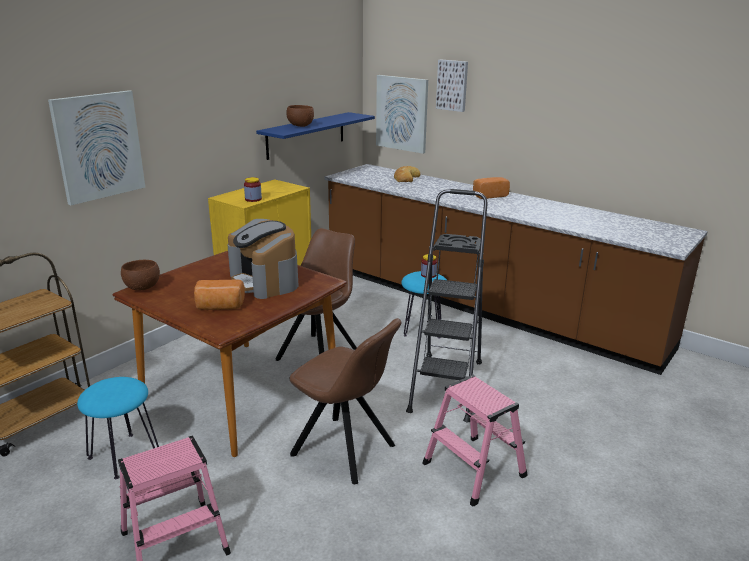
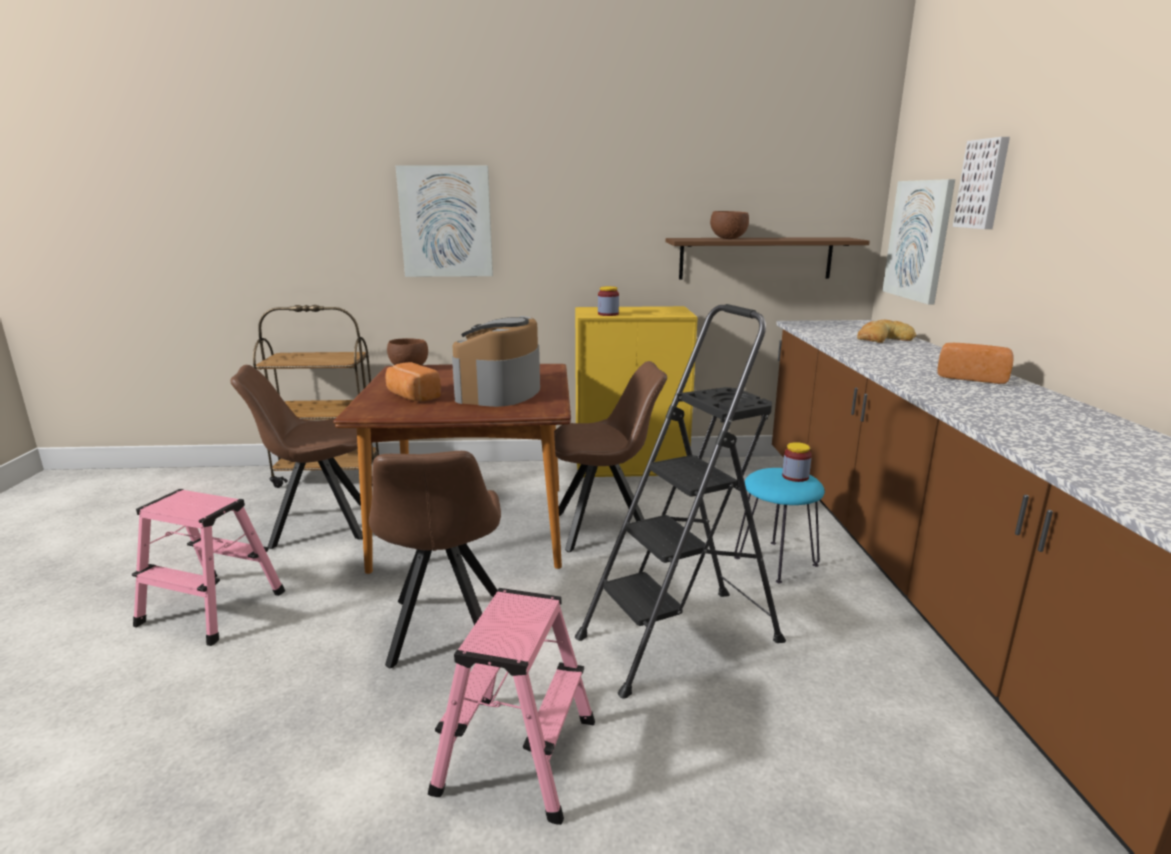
camera: 50 degrees right, 5 degrees down
(123, 455) = (319, 525): turquoise stool -> brown chair
(306, 135) = (755, 258): blue shelf -> brown shelf

